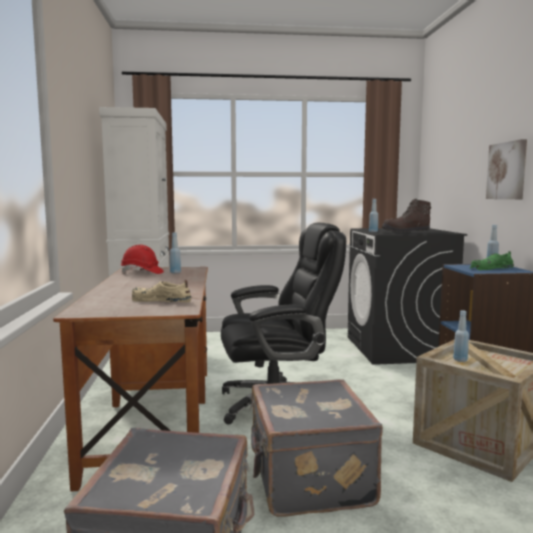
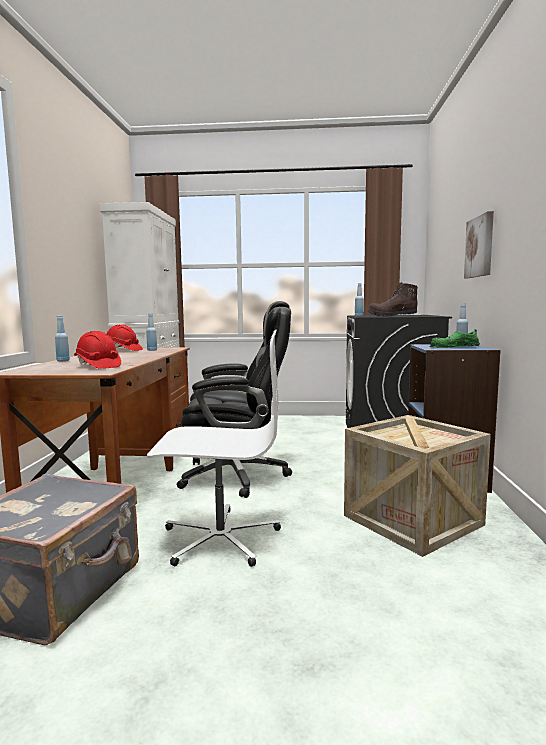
camera: 10 degrees right, 0 degrees up
(160, 300) = (98, 366): beige shoe -> red hard hat
(308, 479) = (220, 538): grey suitcase -> white office chair
(460, 360) = (392, 433): blue bottle -> blue bottle (63, 361)

